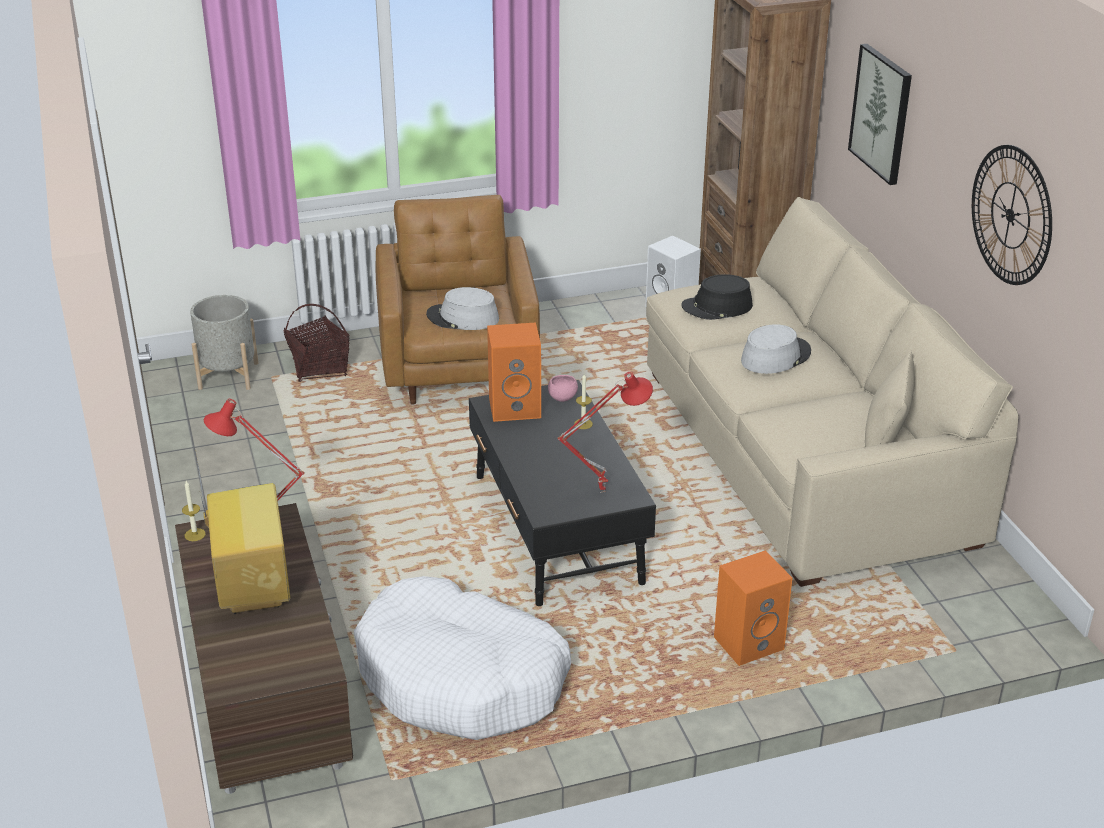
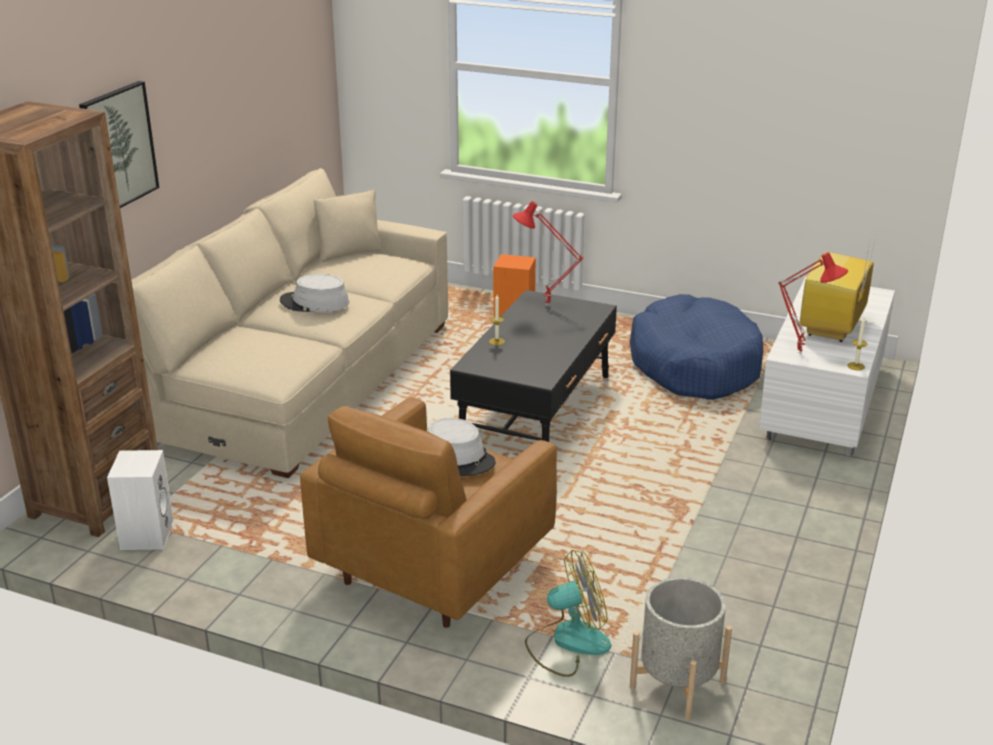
camera: 140 degrees left, 5 degrees down
(268, 689) = (822, 403): brown tv stand -> white tv stand
(320, 368) = (567, 642): basket -> fan
(461, 678) = (694, 365): white dog bed -> blue dog bed
(516, 407) = (526, 369): orange speaker -> none
(563, 398) = (483, 361): pink bowl -> none
(717, 307) = (271, 351): black hat -> none
(1010, 215) = (247, 89): wall clock -> none

